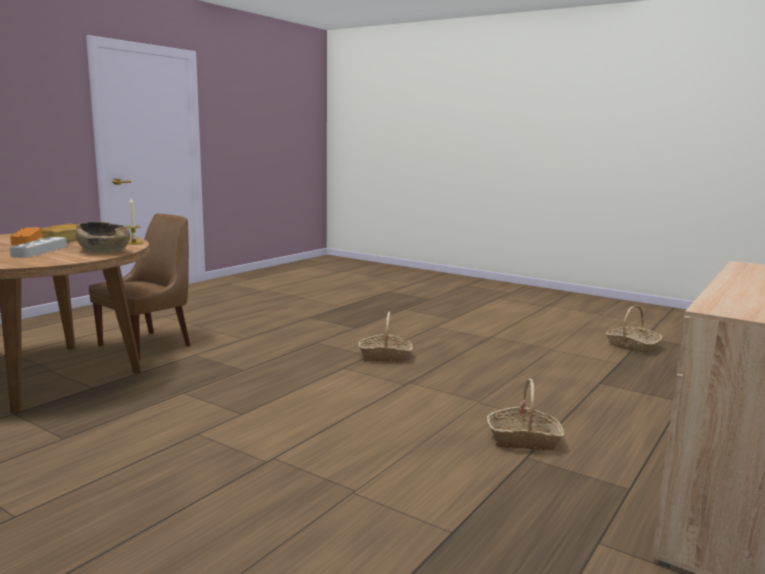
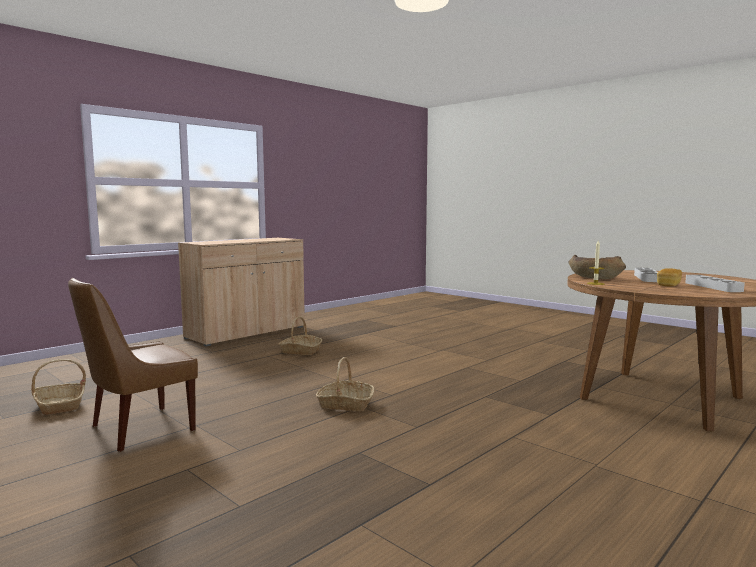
camera: 170 degrees left, 5 degrees down
(27, 240) = (713, 287): orange tray -> grey tray
(148, 345) = (622, 430): brown chair -> brown chair (138, 429)

